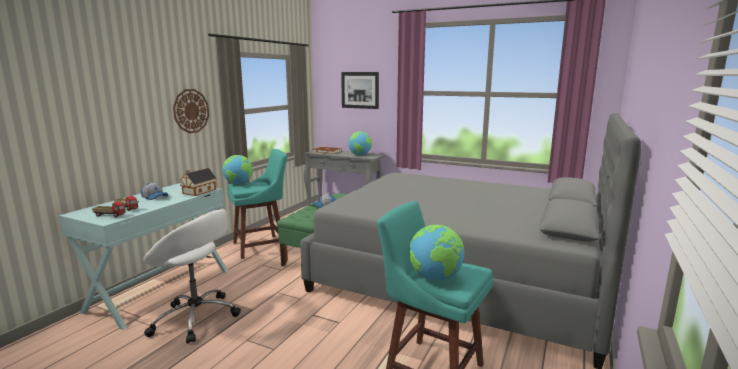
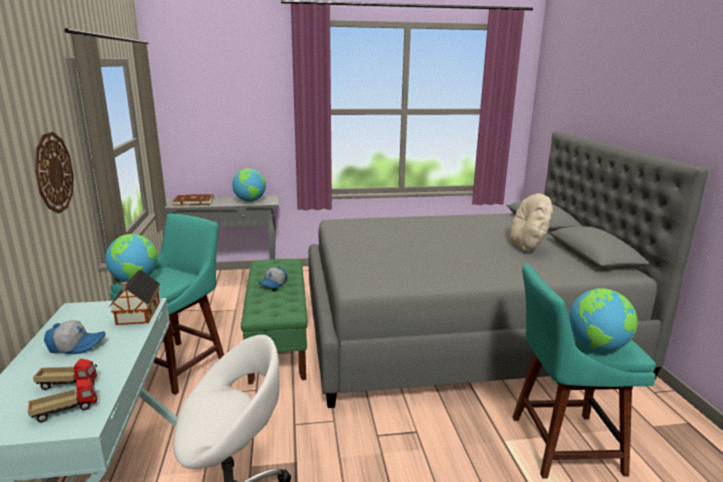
camera: 35 degrees left, 5 degrees up
(360, 90) = (231, 109): picture -> none
(514, 211) = (527, 247): none -> beige pillow

